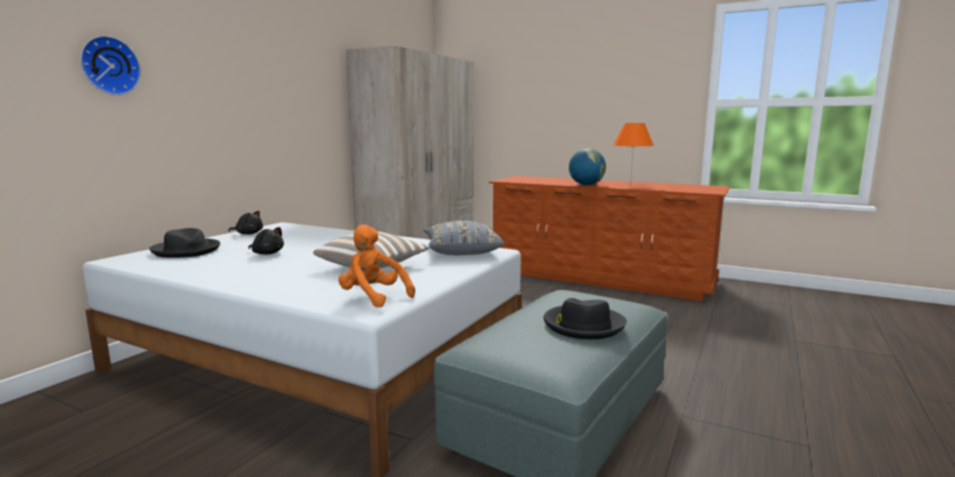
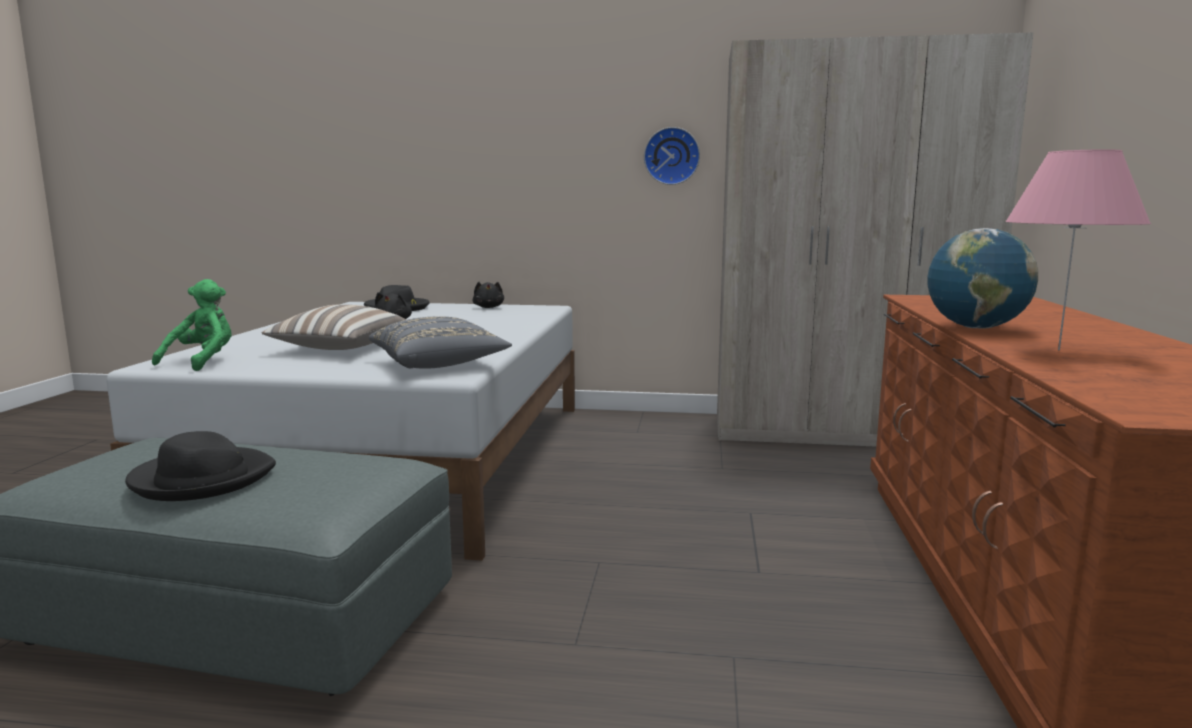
camera: 70 degrees right, 0 degrees up
(108, 66) = (390, 122): wall clock -> wall clock (672, 156)
(373, 297) = (203, 362): orange plush toy -> green plush toy
(630, 186) = (1058, 350): orange table lamp -> pink table lamp

